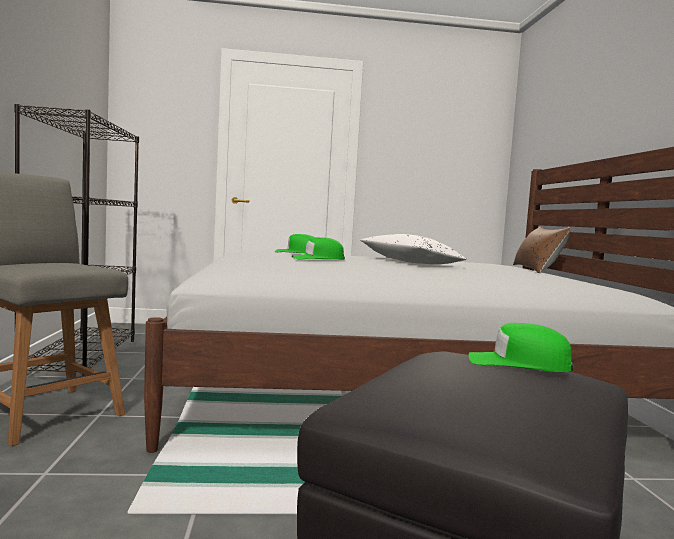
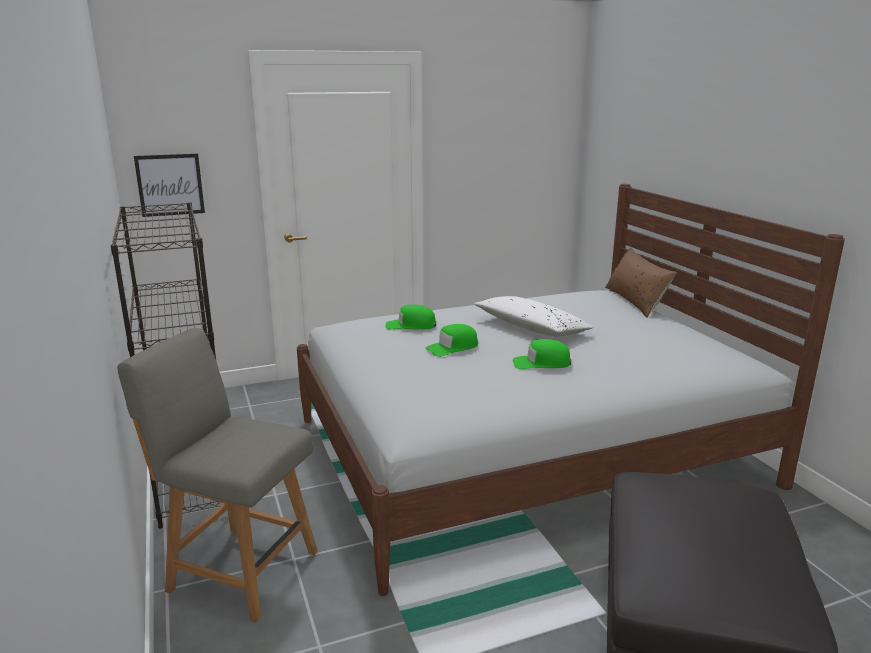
camera: 15 degrees left, 15 degrees up
(147, 145) = (170, 185): none -> picture
(518, 363) = (716, 501): green cap -> green cap (541, 363)

